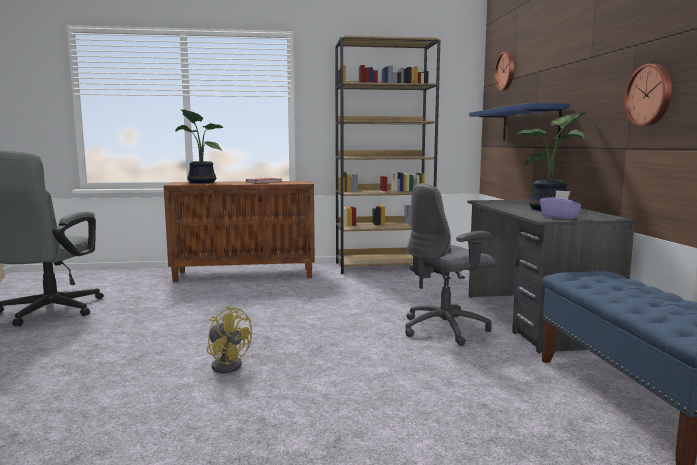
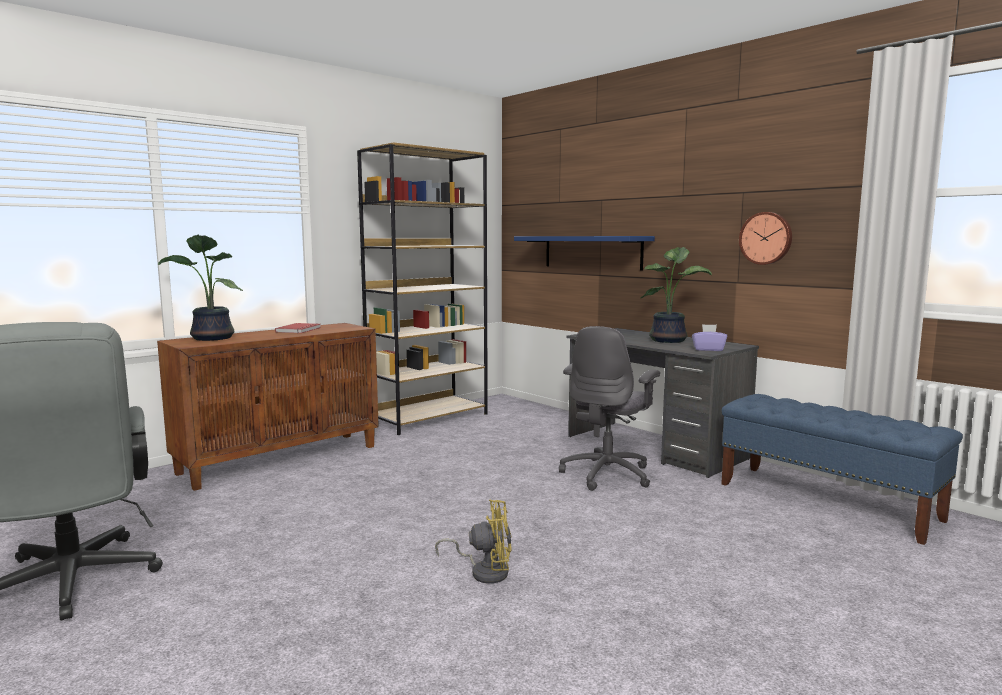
camera: 35 degrees left, 0 degrees up
(506, 71) = (546, 193): wall clock -> none

